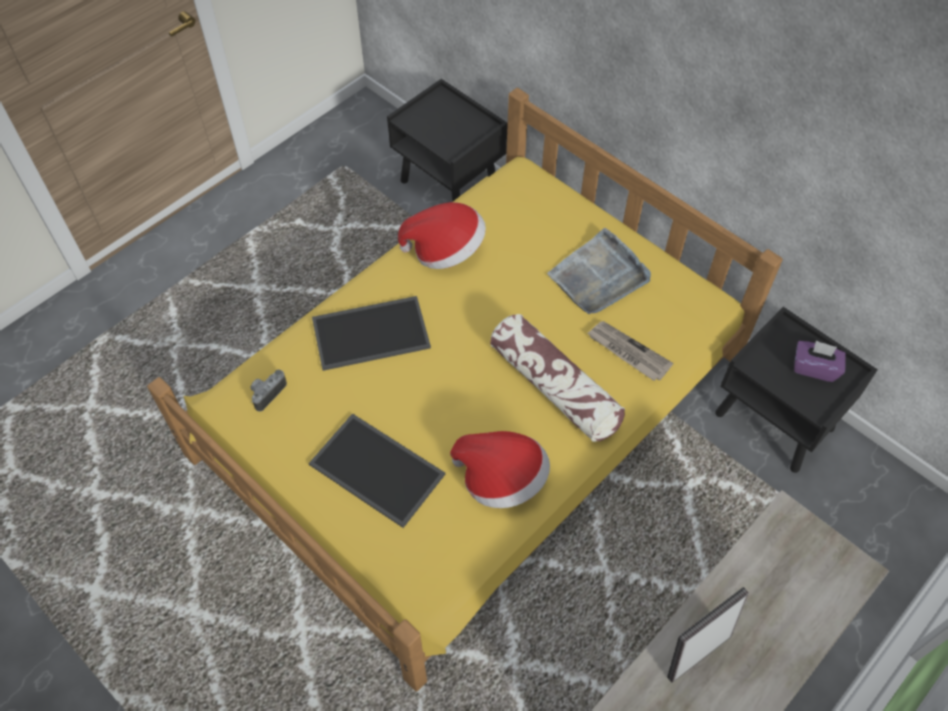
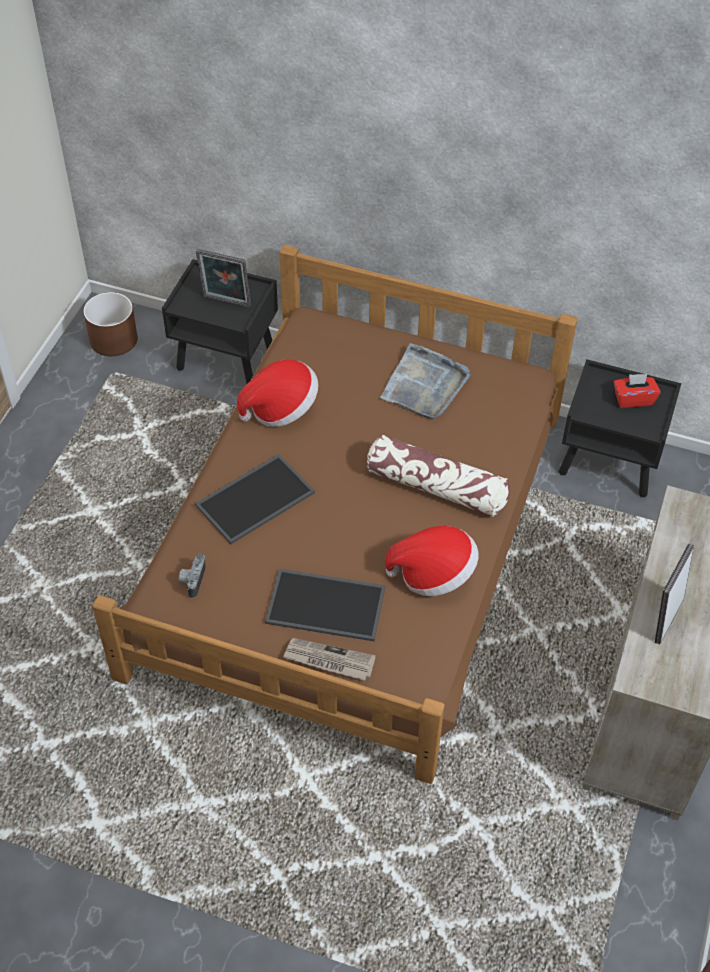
camera: 25 degrees left, 5 degrees down
(361, 135) = (114, 339): none -> brown planter
(449, 130) = (226, 303): none -> picture frame
(471, 406) = (352, 542): yellow bed -> brown bed
(627, 352) = (481, 438): newspaper -> newspaper (328, 660)
(814, 368) = (633, 399): purple tissue box -> red tissue box

